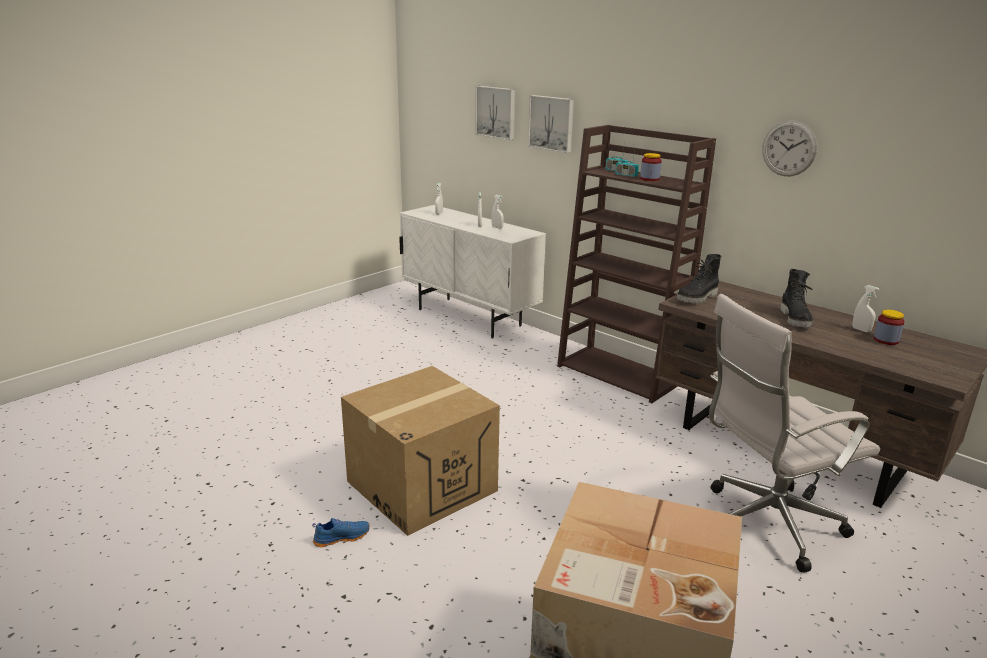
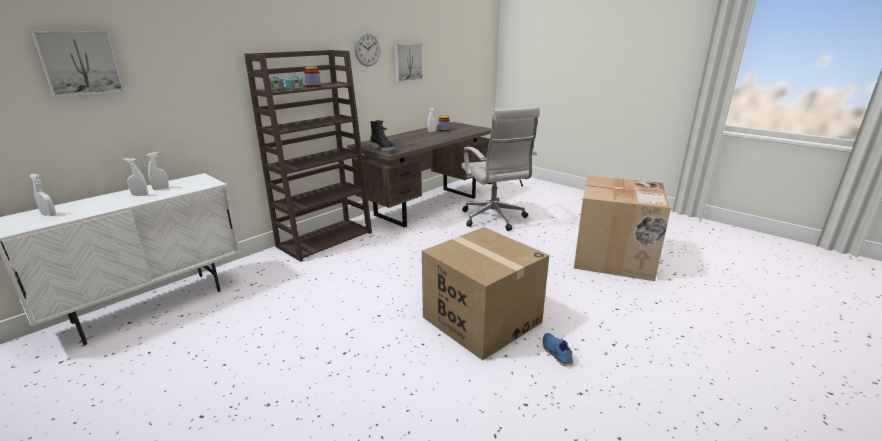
camera: 90 degrees left, 0 degrees up
(552, 123) = (175, 62): picture -> picture (407, 62)
(795, 319) = (418, 137): black boot -> none

